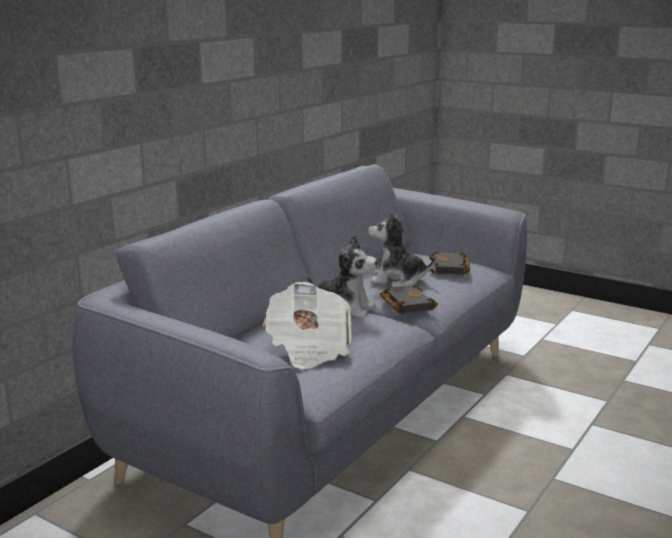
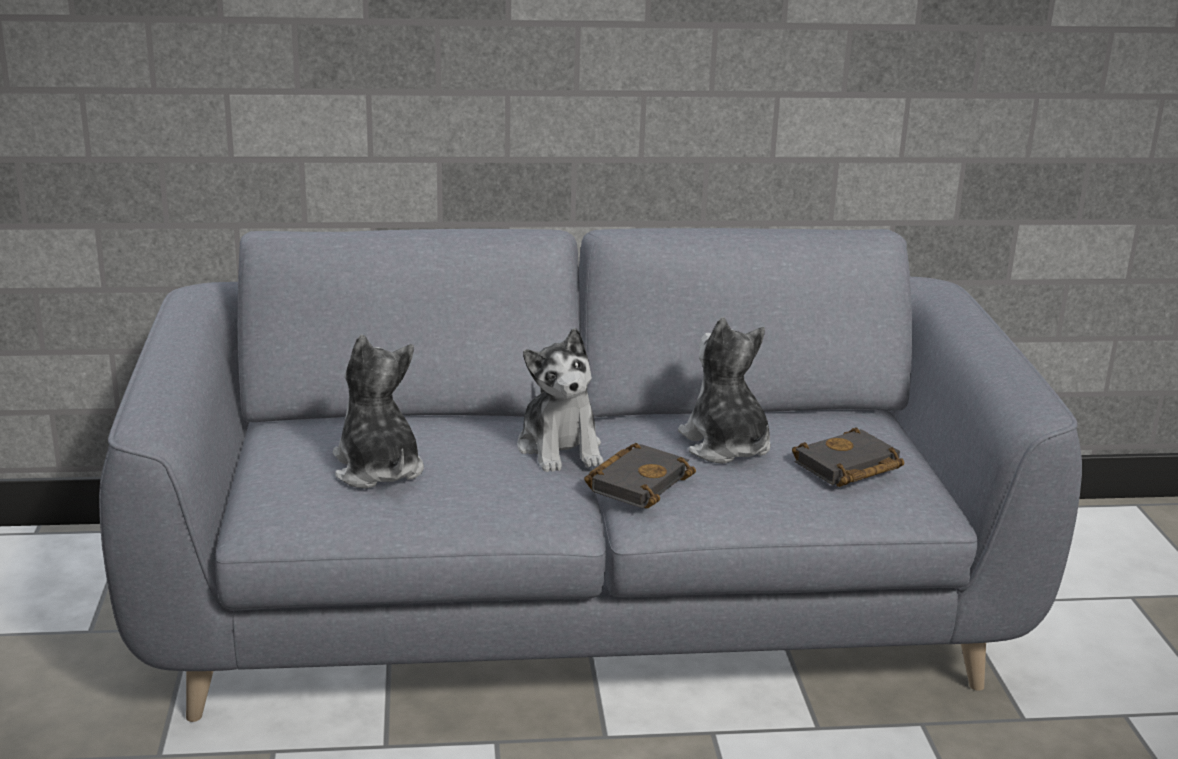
camera: 50 degrees right, 5 degrees up
(308, 348) = (377, 469): newspaper -> plush toy

